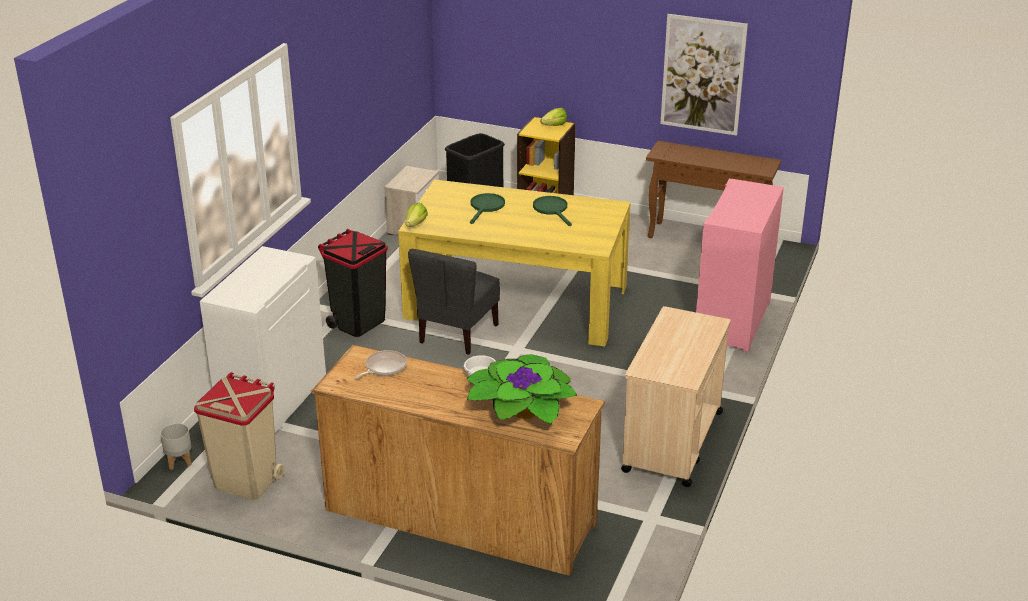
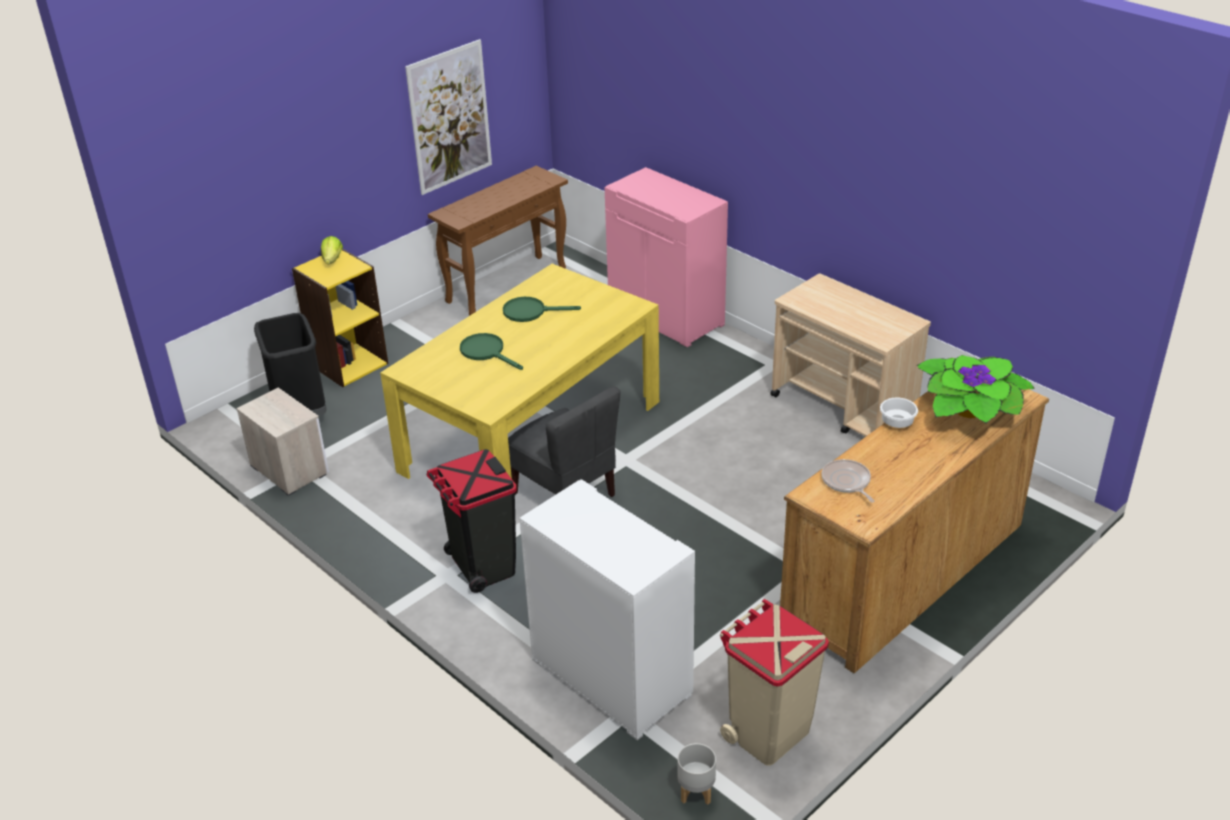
camera: 65 degrees left, 5 degrees up
(415, 224) = (486, 409): lettuce -> none

